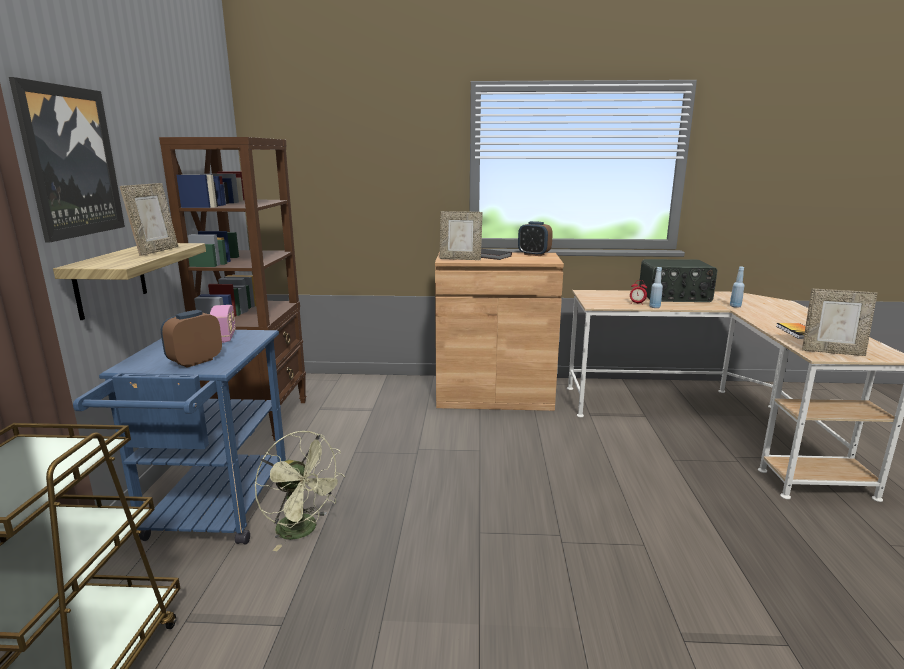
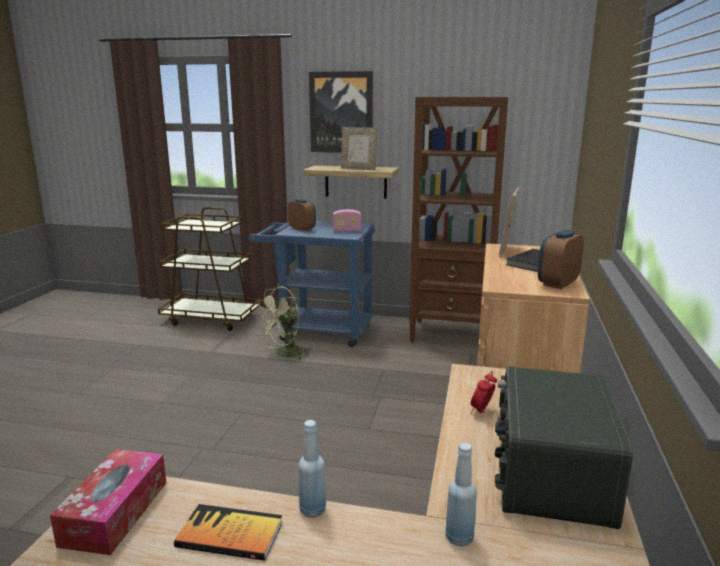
camera: 100 degrees right, 0 degrees up
(654, 307) = (455, 422): blue bottle -> blue bottle (312, 510)
(832, 352) = (115, 512): picture frame -> tissue box

